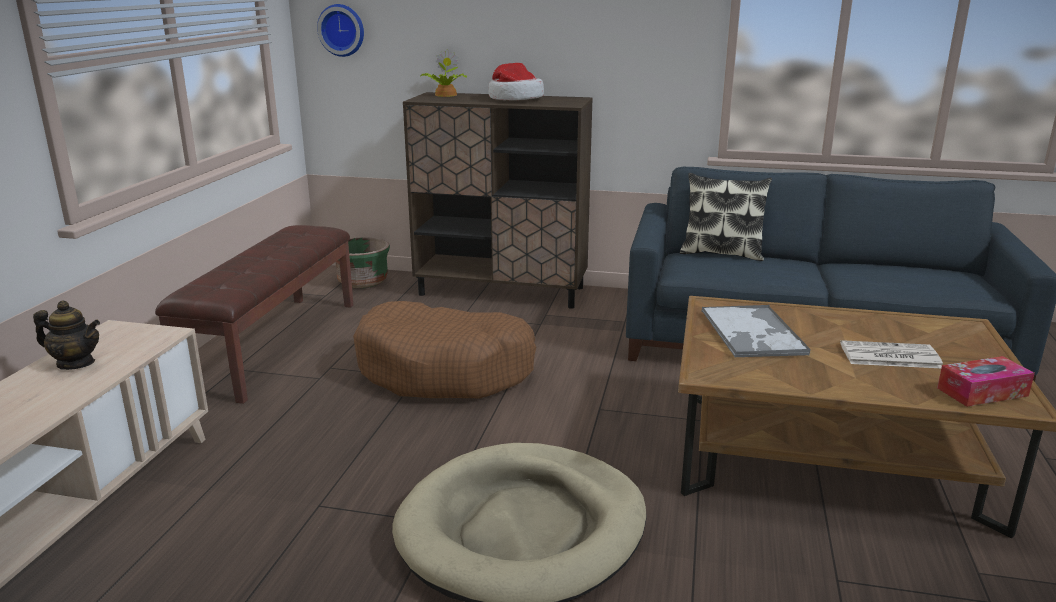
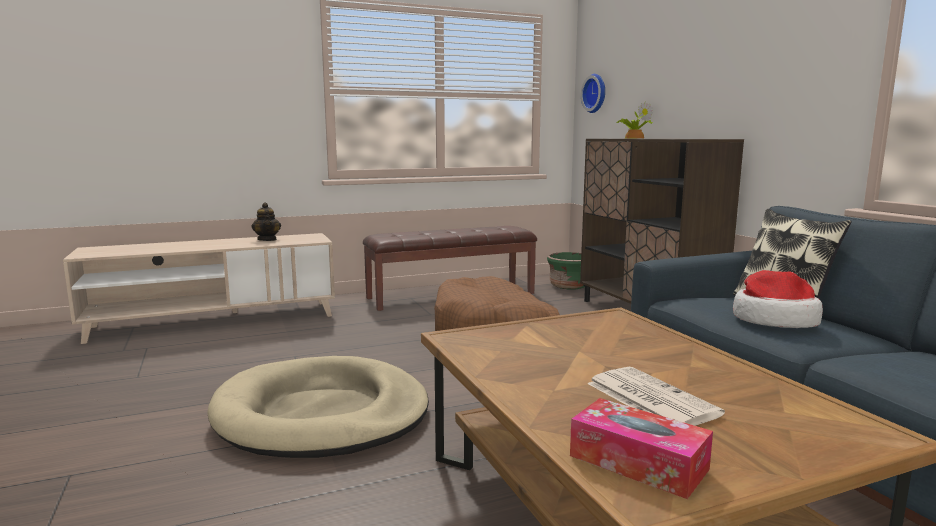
camera: 55 degrees right, 10 degrees down
(514, 99) = (668, 138): hat -> hat (774, 320)
(753, 333) = (580, 337): tray -> none

